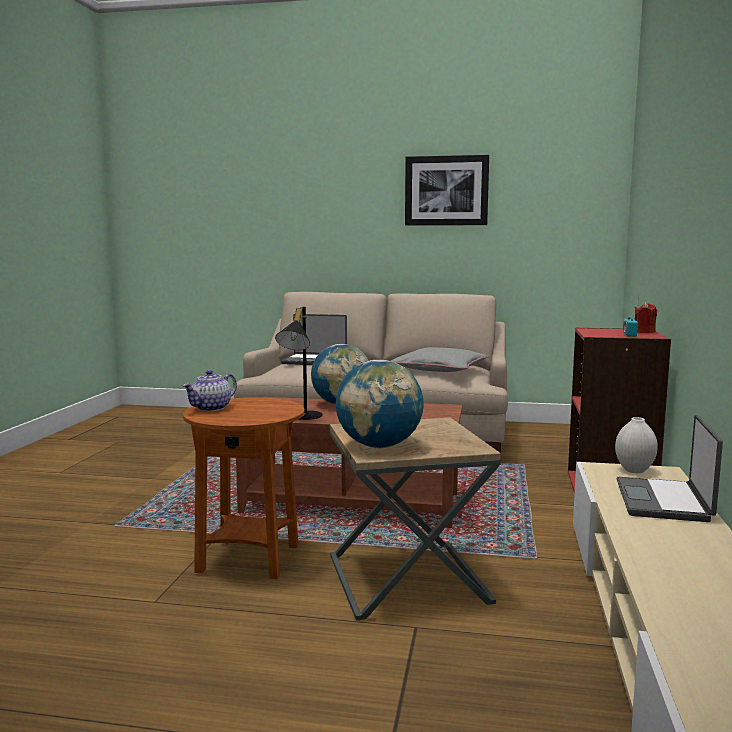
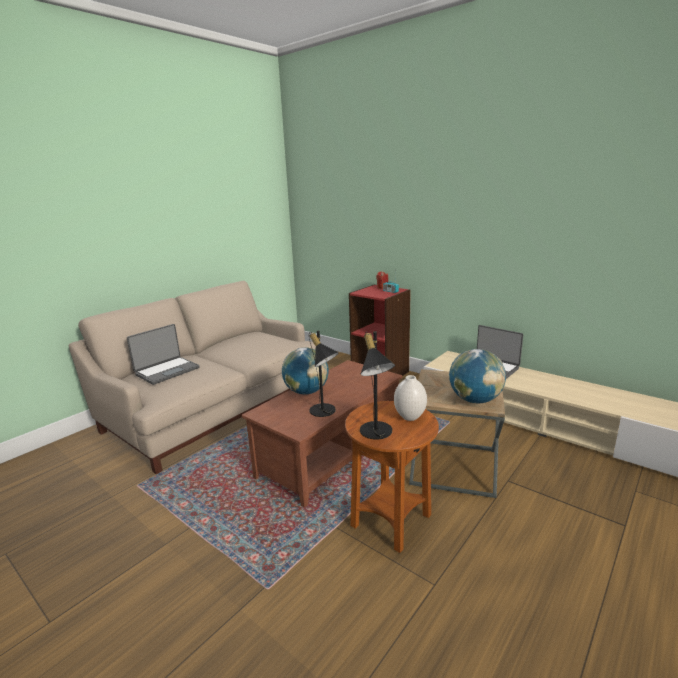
camera: 60 degrees left, 10 degrees up
(211, 408) = (376, 434): teapot -> black table lamp
(439, 369) = (260, 342): grey pillow -> none
(446, 191) = (188, 205): picture -> none
(634, 470) = (447, 360): white vase -> white vase (410, 417)

